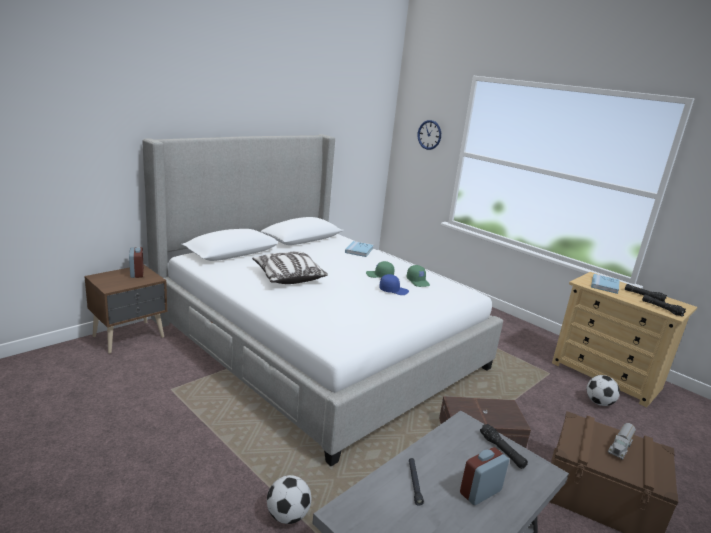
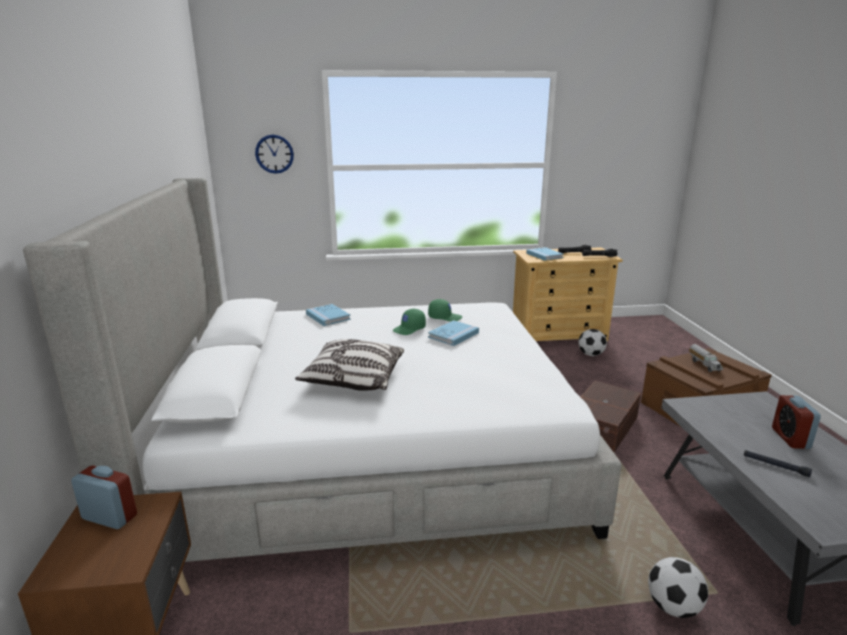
camera: 50 degrees left, 0 degrees up
(393, 290) = (453, 335): blue cap -> blue book
(502, 451) = (732, 405): black flashlight -> none

